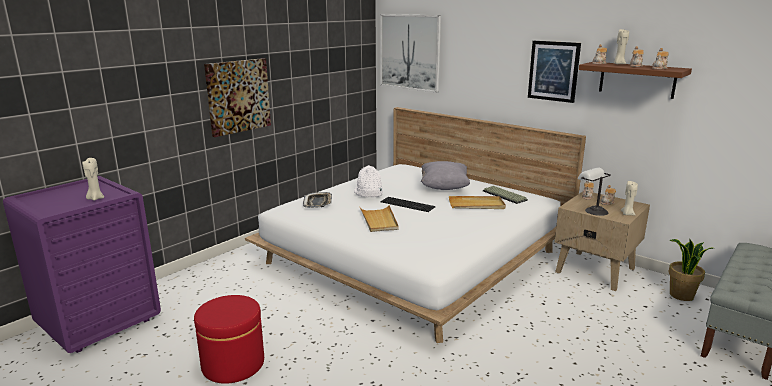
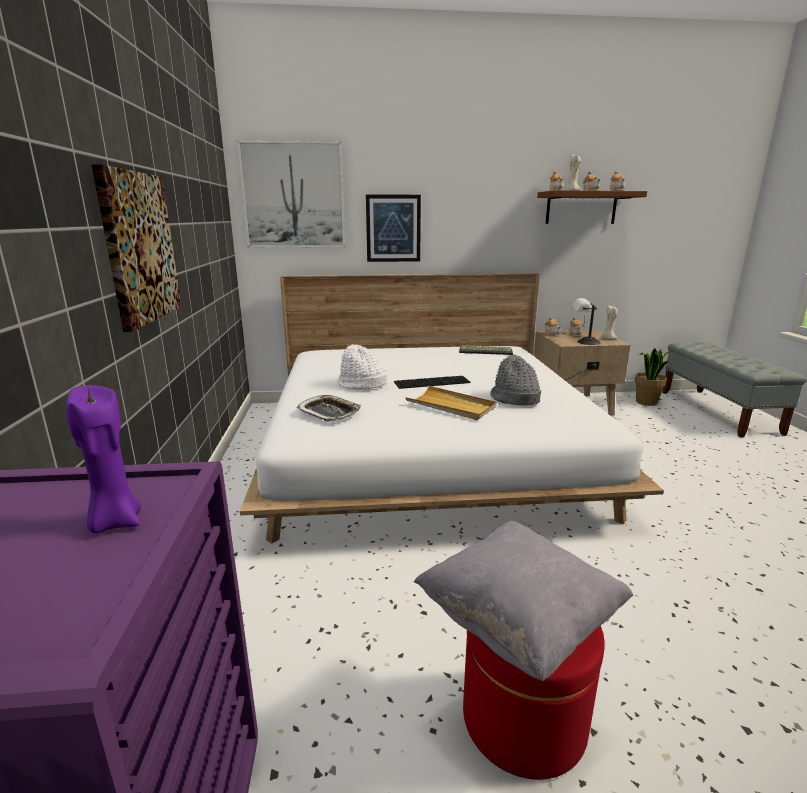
camera: 45 degrees left, 0 degrees up
(95, 198) = (115, 522): beige candle -> purple candle
(424, 229) = (514, 399): none -> grey hat
(444, 187) = (419, 358): grey pillow -> grey pillow (519, 622)
(476, 205) = (489, 364): beige tray -> none
(553, 71) = (496, 206): picture -> picture (393, 228)

